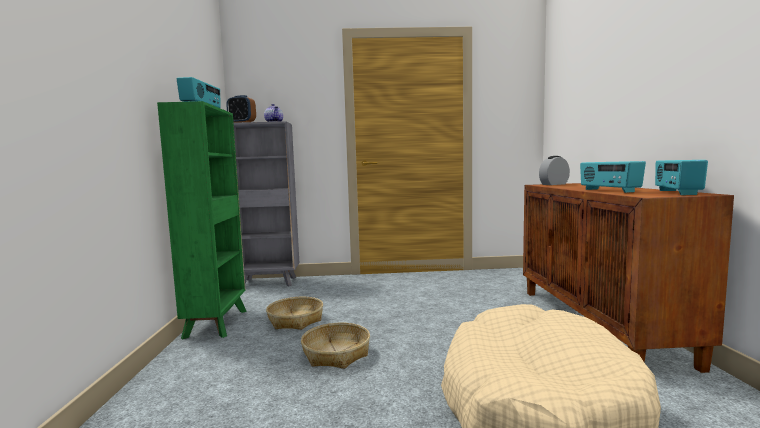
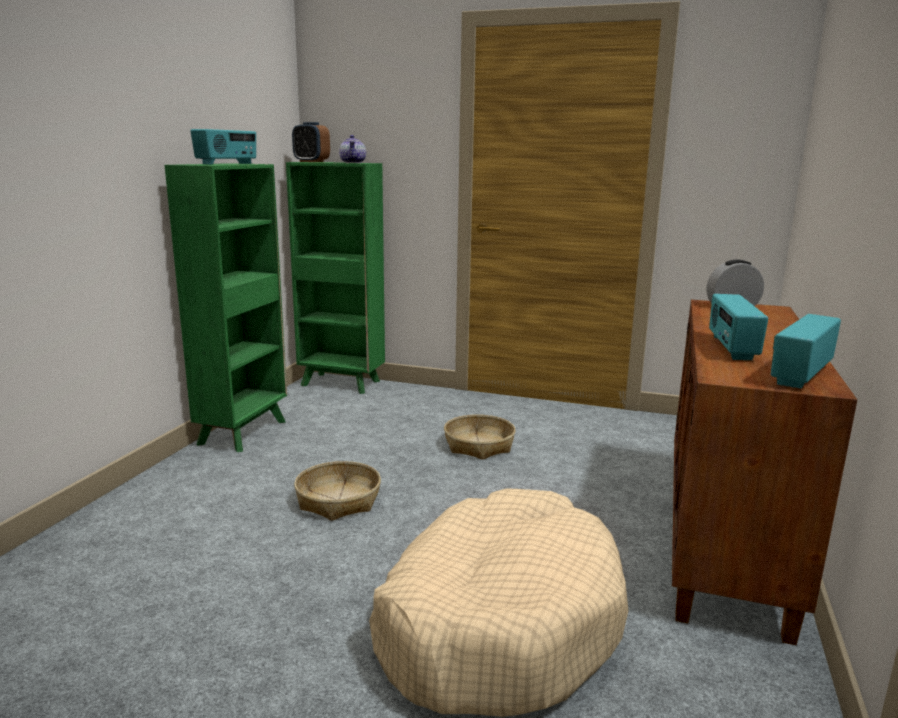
camera: 20 degrees right, 10 degrees up
(269, 282) = (342, 383): grey bookcase -> green bookcase
(296, 320) = (330, 446): basket -> basket (479, 445)

